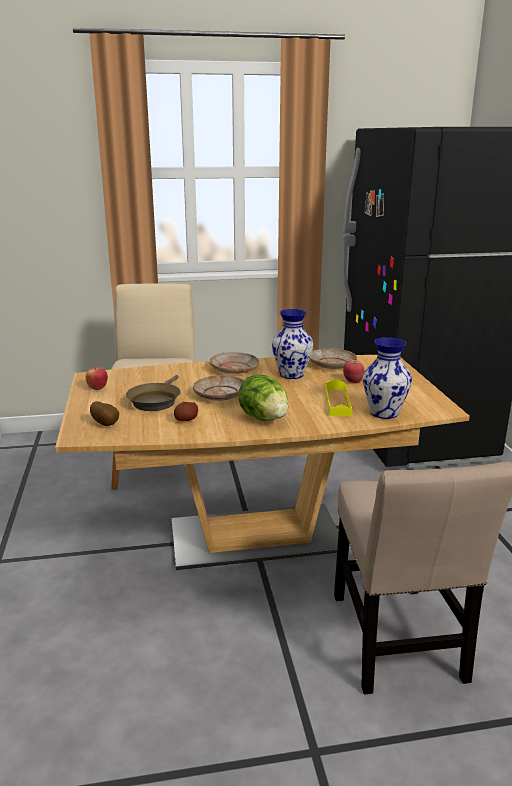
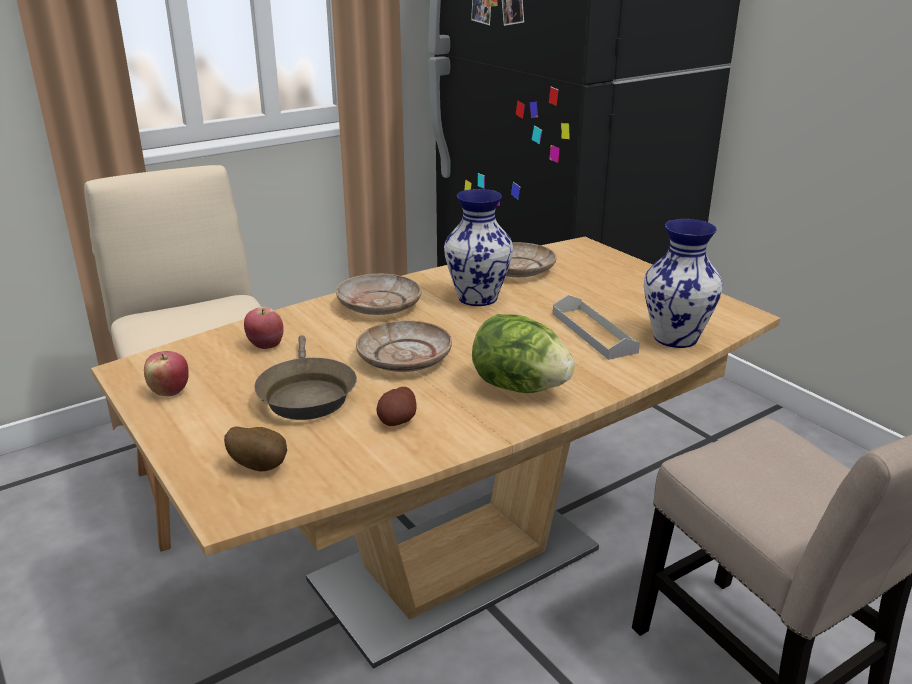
camera: 25 degrees left, 5 degrees up
(337, 402) = (593, 332): yellow tray -> grey tray
(353, 381) = (576, 292): apple -> apple (266, 345)

